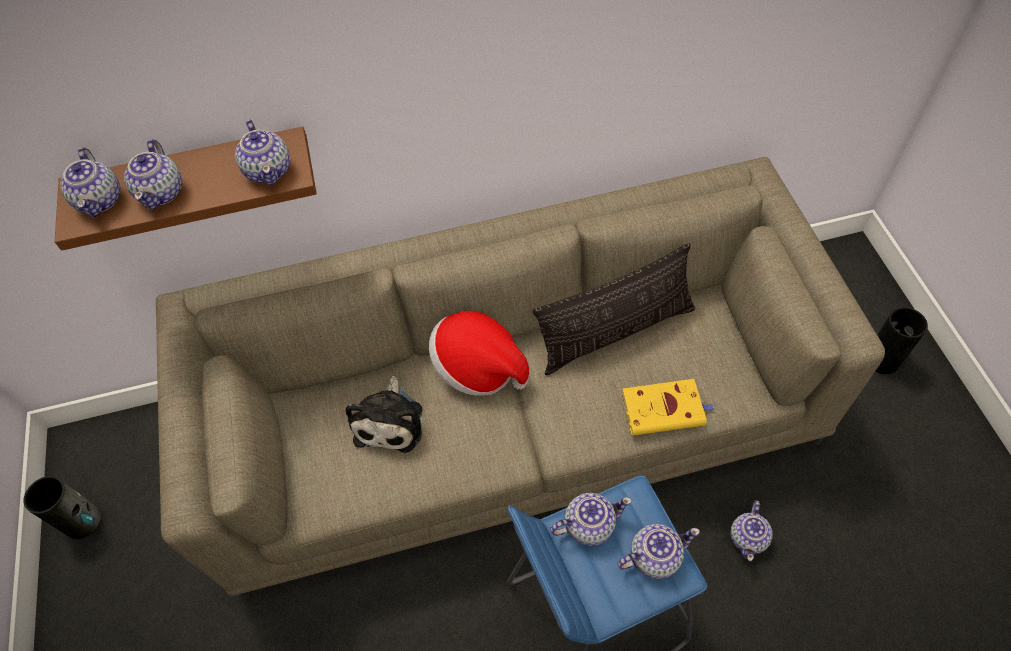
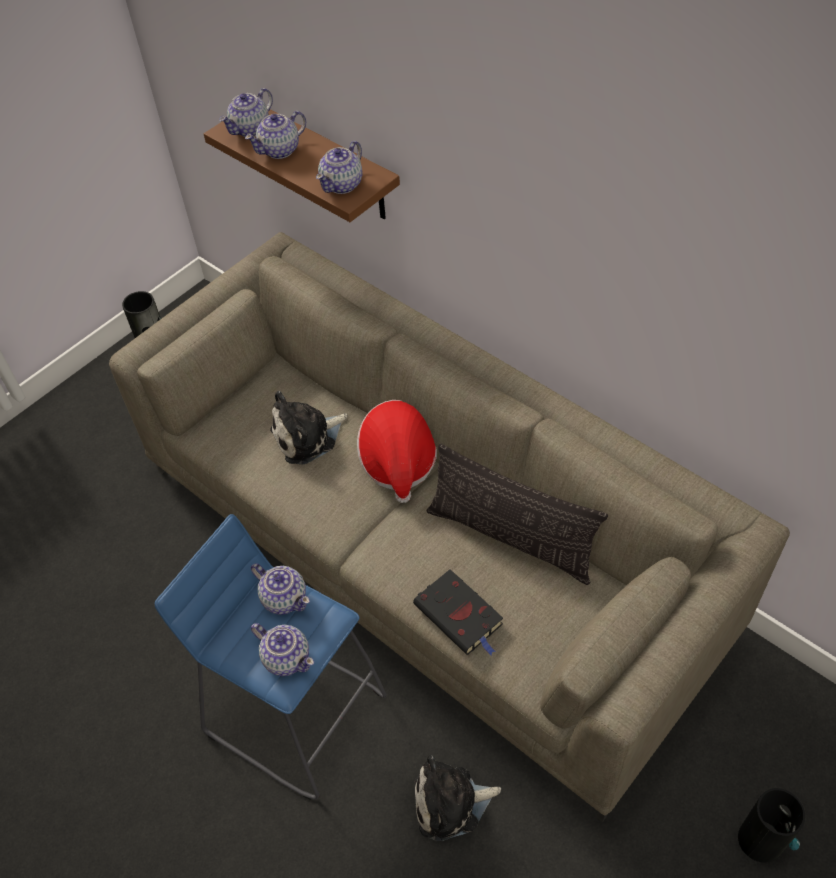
camera: 55 degrees right, 5 degrees down
(665, 409) = (460, 616): yellow book -> black book
(748, 538) = (451, 803): teapot -> plush toy

